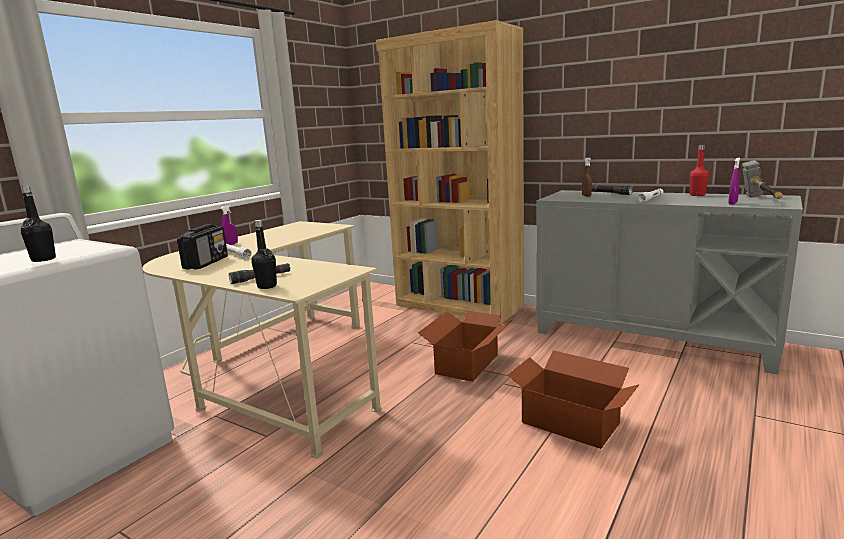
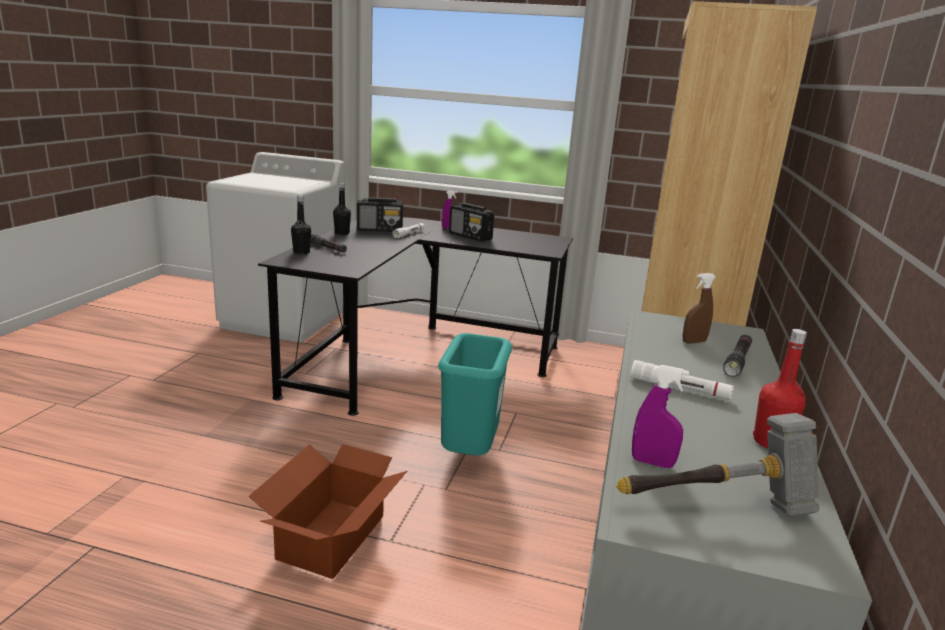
camera: 70 degrees right, 5 degrees up
(43, 259) = (261, 183): black bottle -> black bottle (342, 233)
(269, 240) = (470, 237): none -> radio
(278, 373) = (415, 356): beige desk -> black desk
(466, 364) = (468, 454): cardboard box -> turquoise trash can

